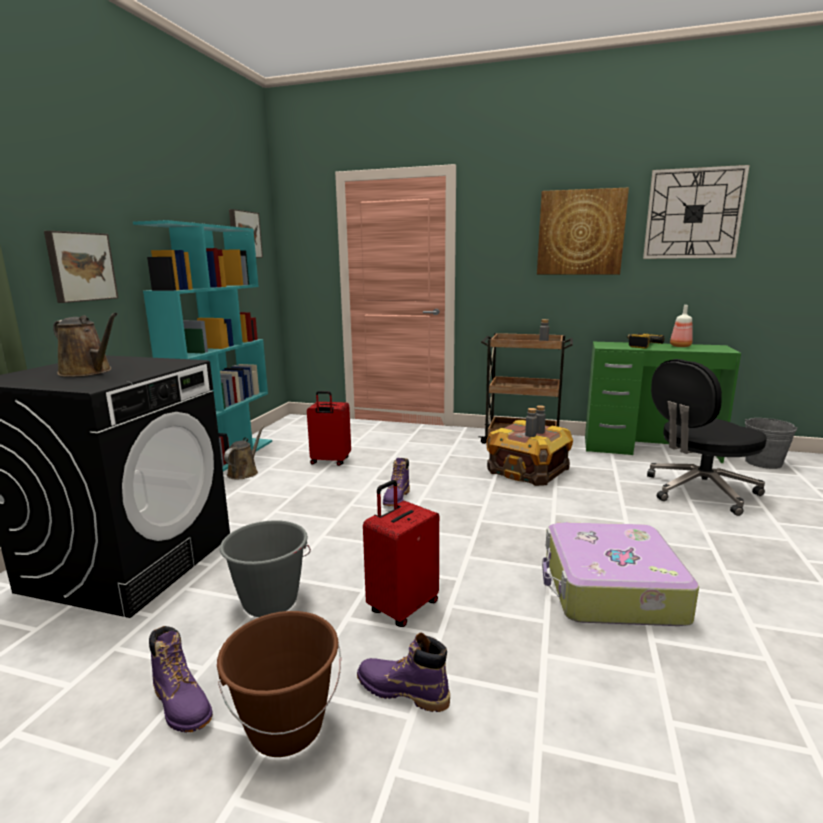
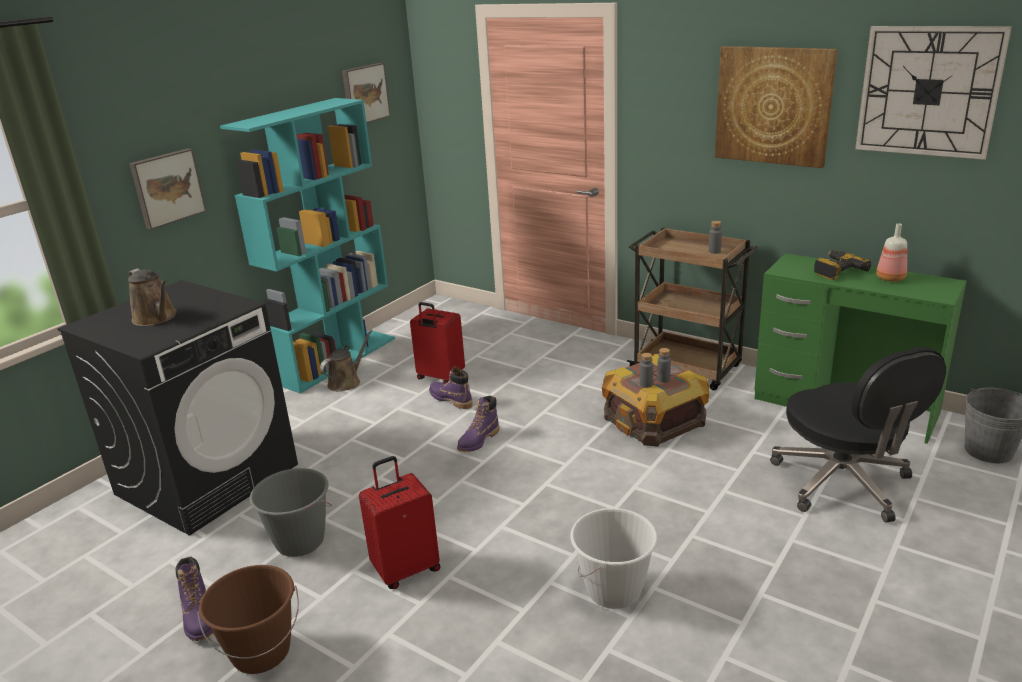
camera: 20 degrees right, 10 degrees up
(402, 691) = (359, 645): purple boot -> purple boot (451, 400)
(610, 589) = (614, 591): suitcase -> white bucket
(699, 491) = (843, 484): black office chair -> black office chair turned 105 degrees counterclockwise

